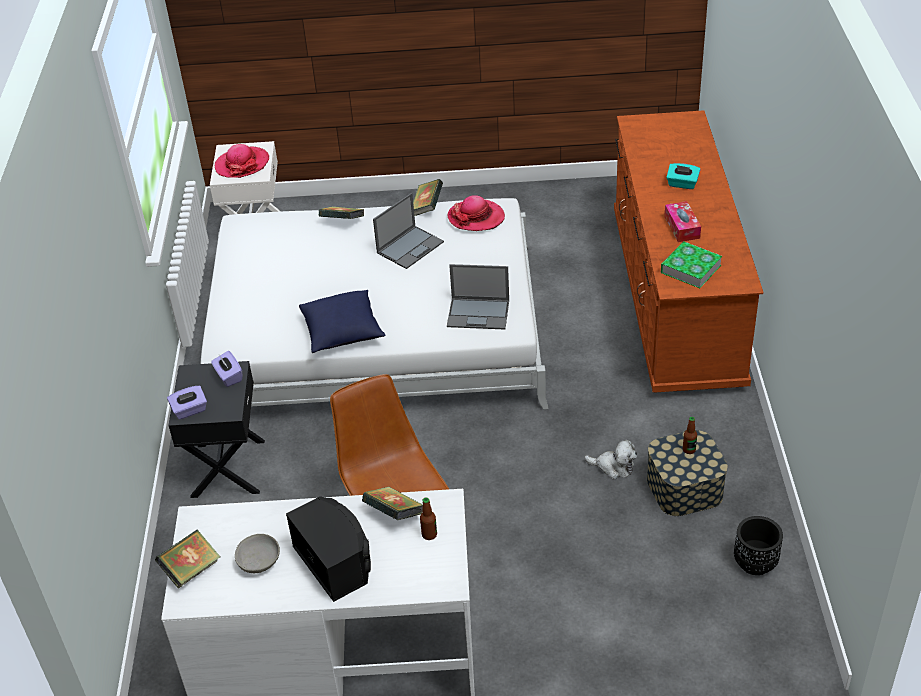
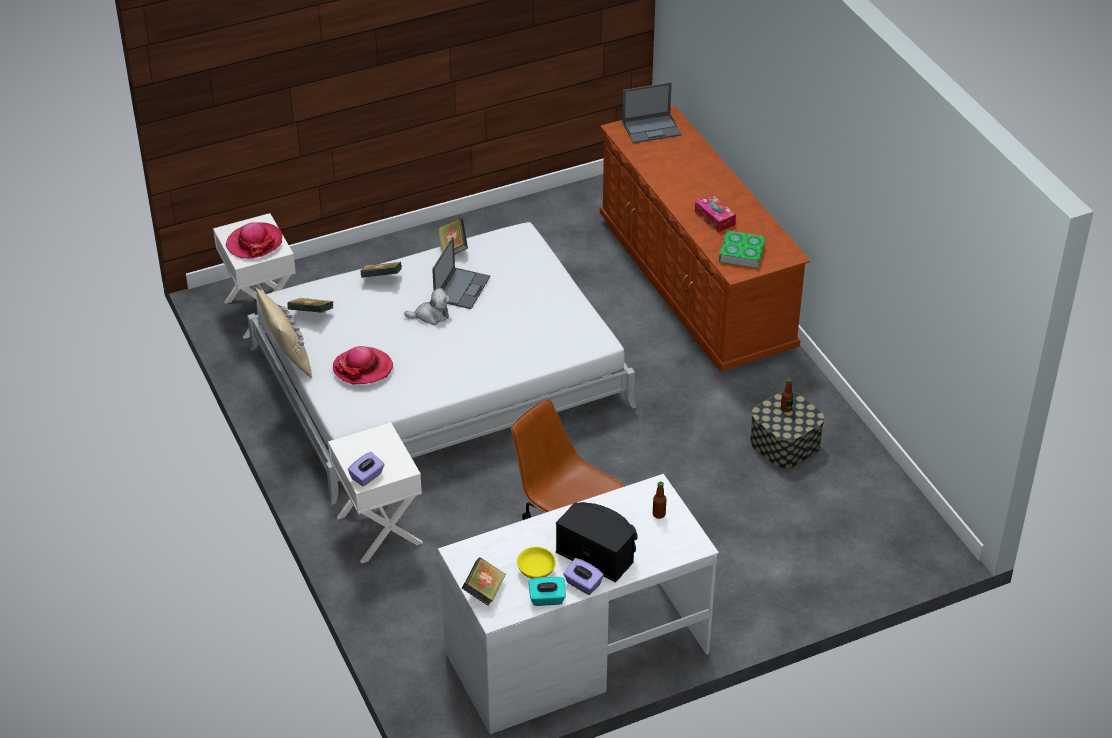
camera: 25 degrees left, 0 degrees up
(209, 277) = (286, 358): none -> beige pillow
(226, 468) = (378, 530): black nightstand -> white nightstand
(228, 377) = (382, 440): purple tissue box -> purple tissue box (582, 584)
(260, 562) = (536, 571): grey bowl -> yellow bowl
(343, 332) = (449, 379): blue pillow -> none
(394, 514) = (621, 507): book -> book (311, 315)
(476, 218) = (505, 248): hat -> hat (363, 368)
(479, 313) = (561, 334): laptop -> laptop (652, 128)
(613, 467) = (718, 441): plush toy -> plush toy (431, 316)
(682, 184) = (694, 179): turquoise tissue box -> turquoise tissue box (547, 599)
(755, 563) = (869, 487): black planter -> none

